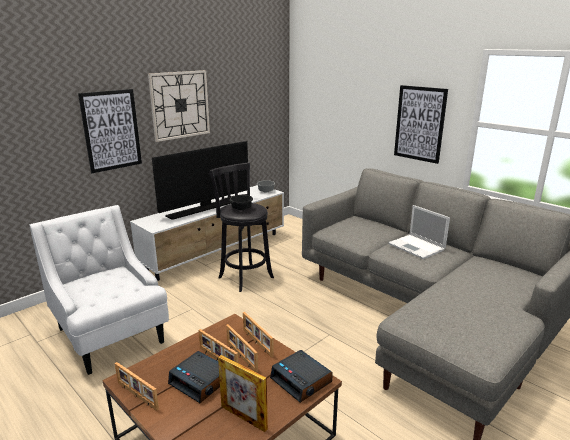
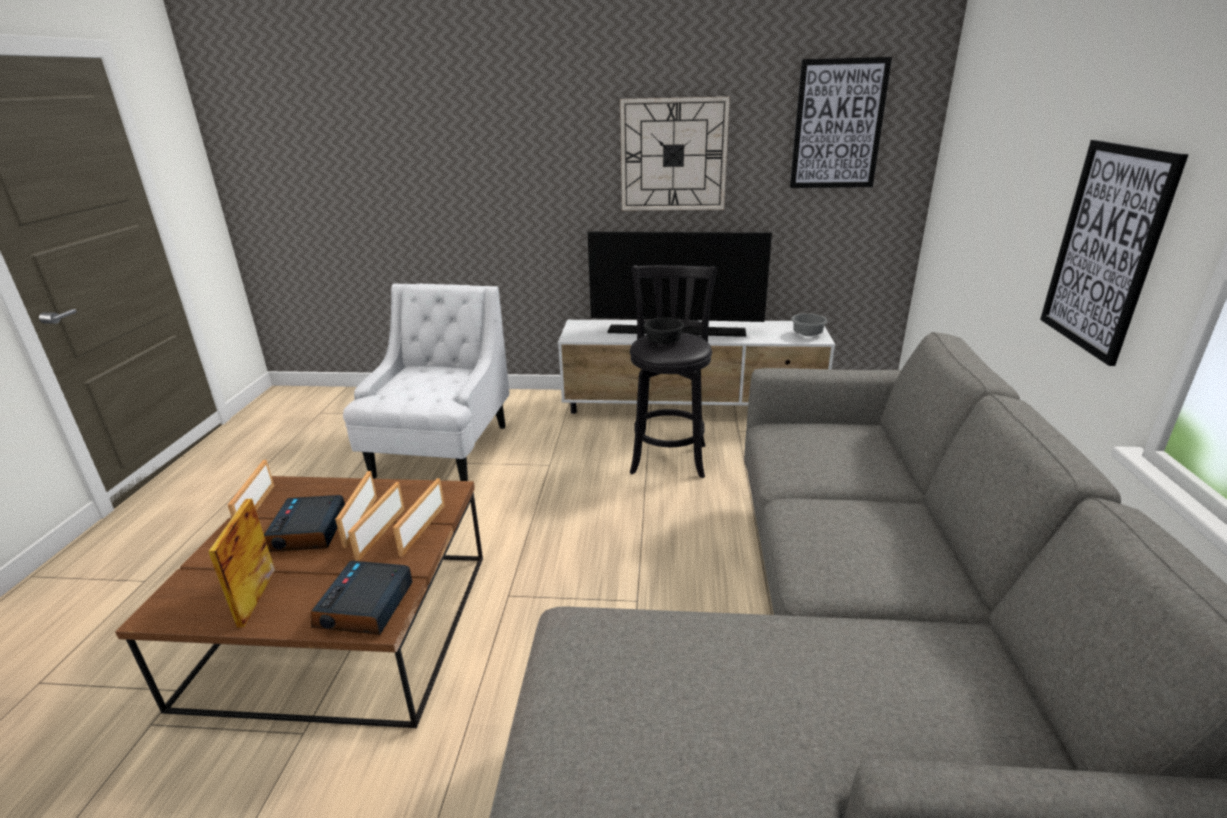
camera: 50 degrees right, 5 degrees up
(111, 130) = (555, 183): picture -> picture (838, 125)
(417, 247) = (871, 533): laptop -> none

